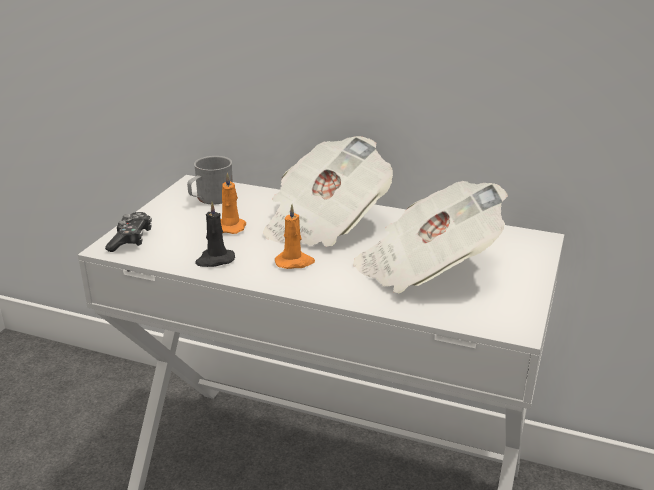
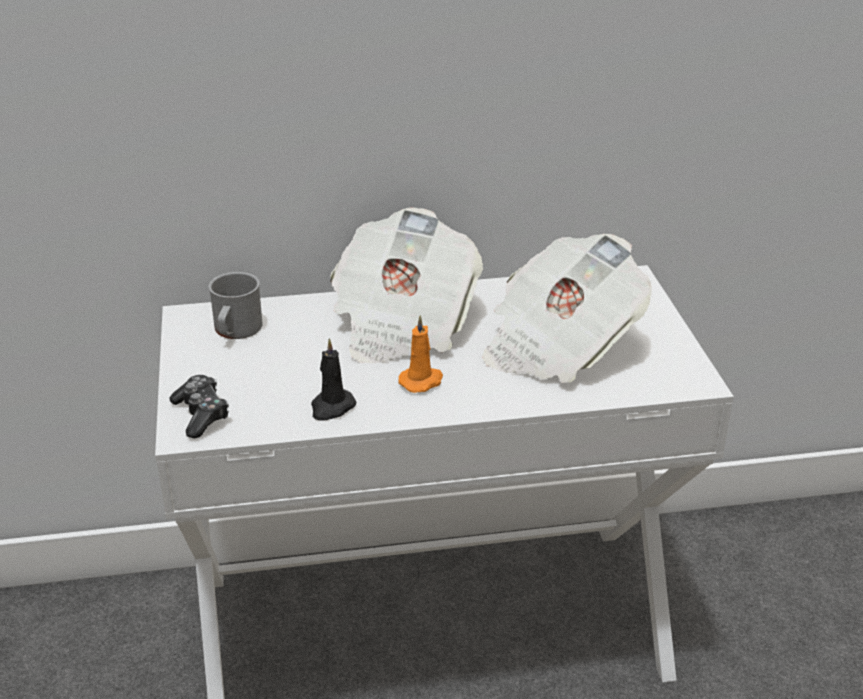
camera: 30 degrees left, 5 degrees up
(231, 227) = (303, 360): orange candle -> none

